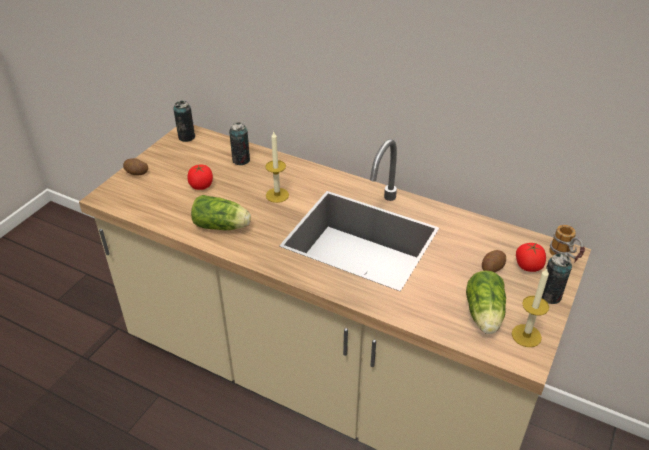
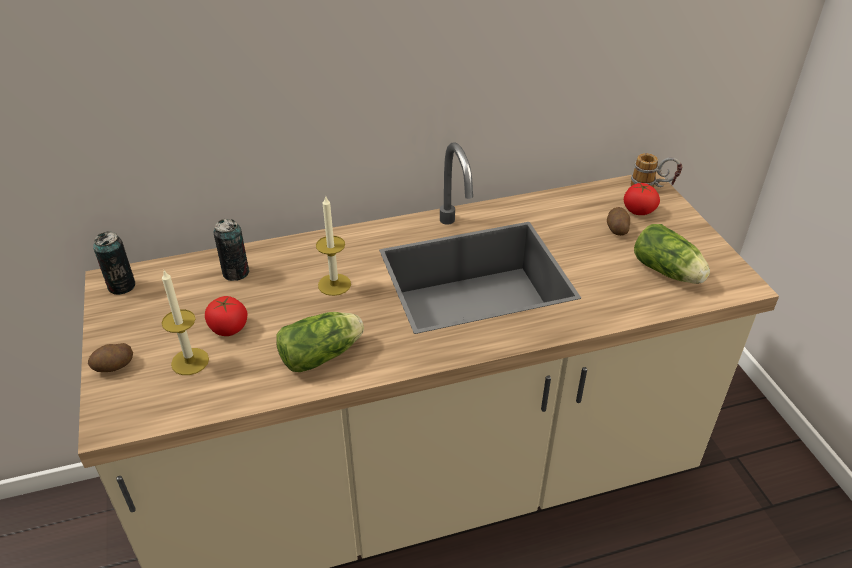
camera: 45 degrees left, 0 degrees up
(526, 335) = (716, 267): candle -> candle (190, 361)
(549, 296) = (685, 225): can -> none

